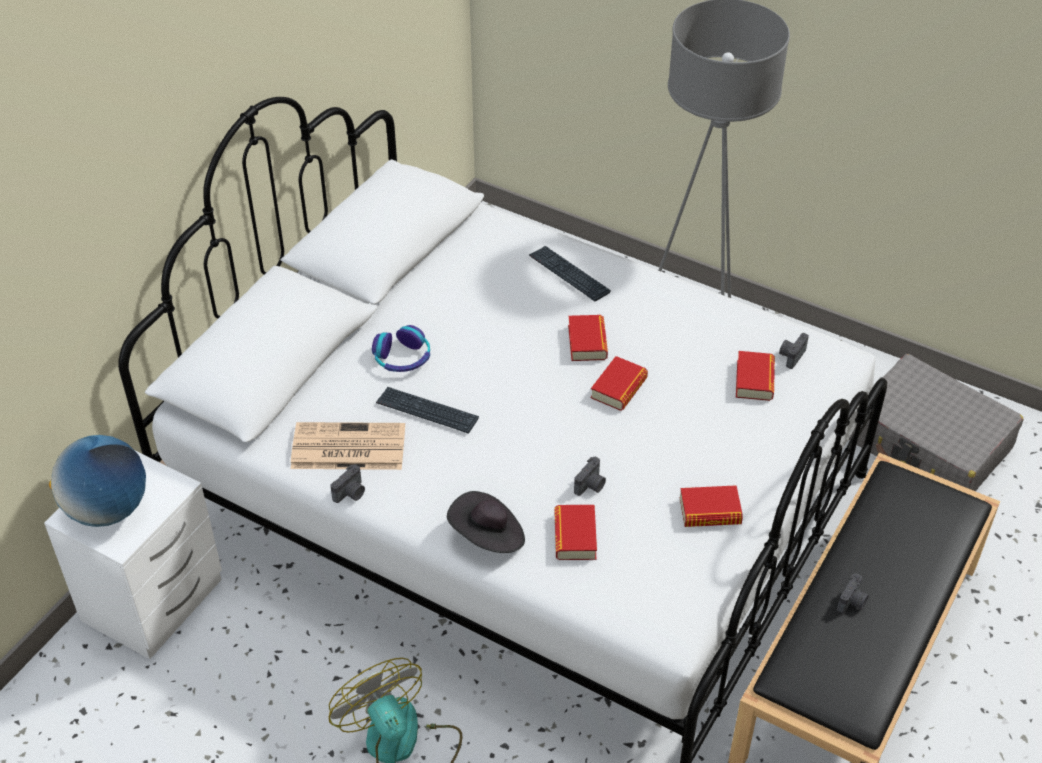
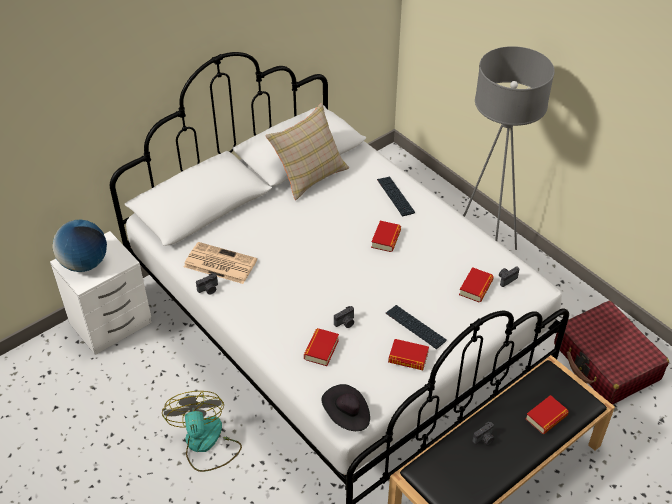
camera: 20 degrees right, 0 degrees up
(402, 358) = (275, 221): headphones -> none
(420, 273) = (309, 175): none -> beige pillow
(427, 411) = (273, 255): keyboard -> keyboard (415, 327)
(488, 536) = (272, 335): black hat -> black hat (347, 416)
(619, 388) = (391, 271): book -> book (546, 417)
(929, 445) = (606, 362): grey suitcase -> red suitcase

